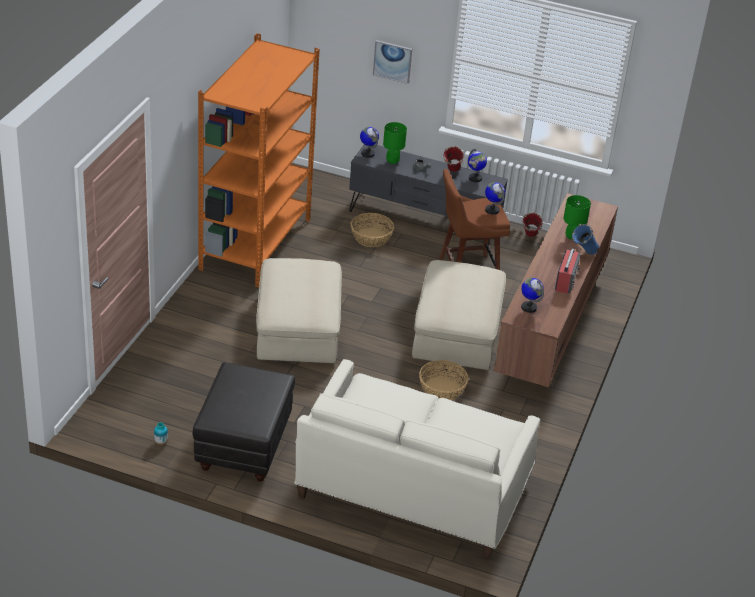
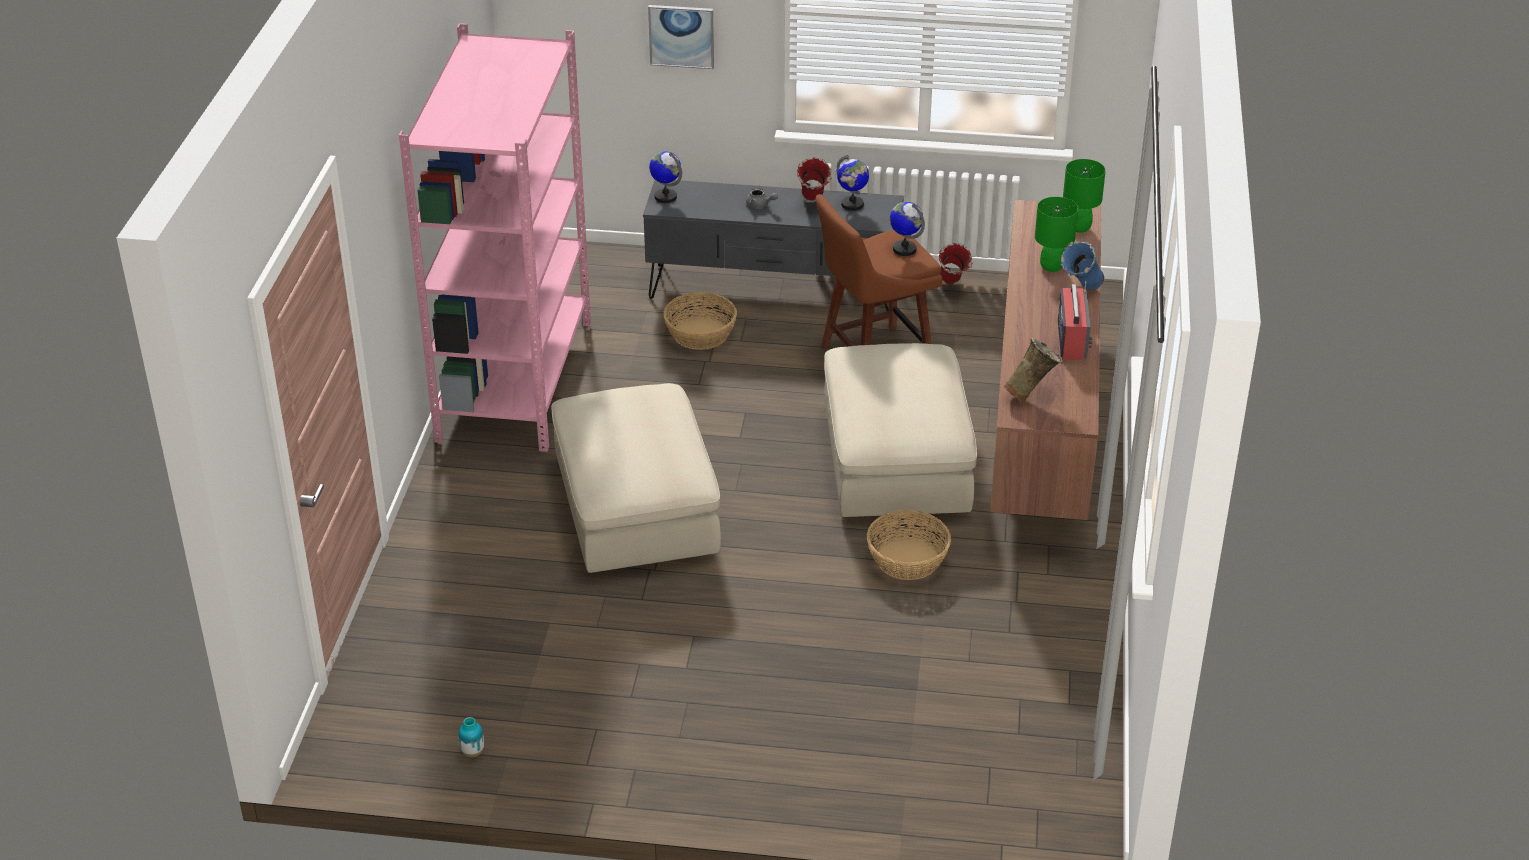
camera: 10 degrees left, 0 degrees up
(244, 446) = (618, 728): black ottoman -> none
(255, 244) = (515, 381): orange bookcase -> pink bookcase
(392, 162) = (710, 202): green table lamp -> green table lamp (1079, 229)
(411, 490) = (923, 740): white sofa -> none
(529, 307) = (1031, 394): globe -> beige vase

